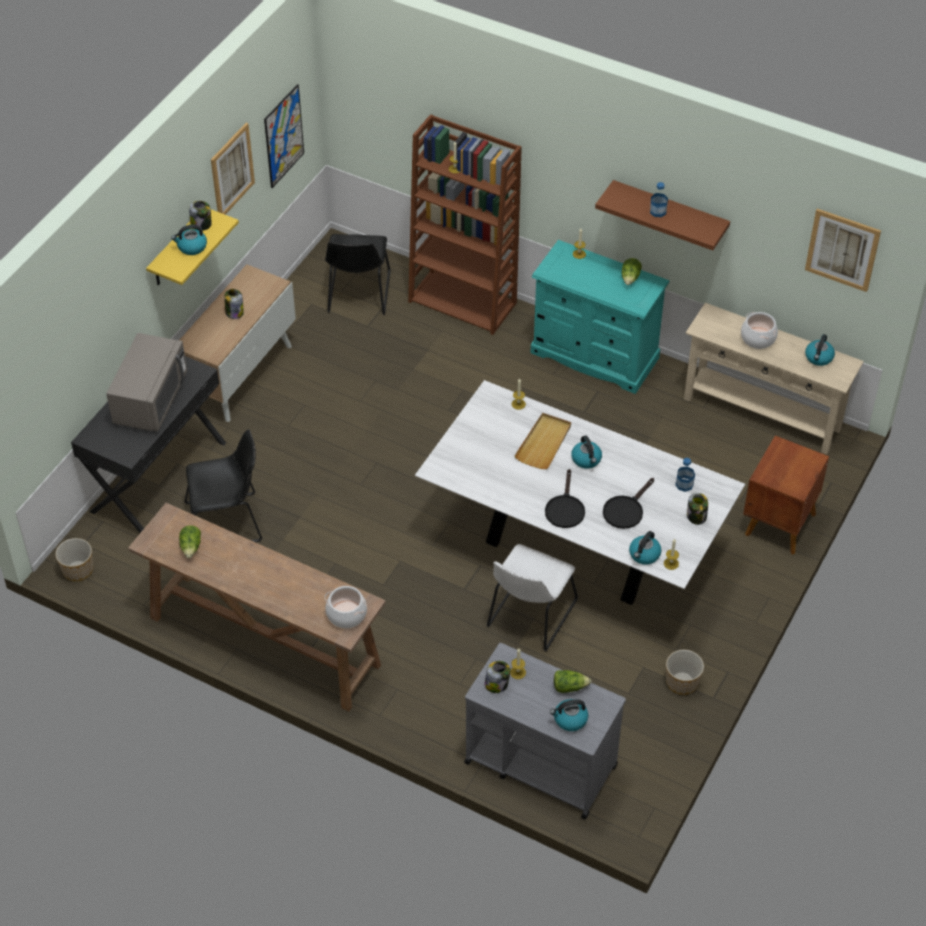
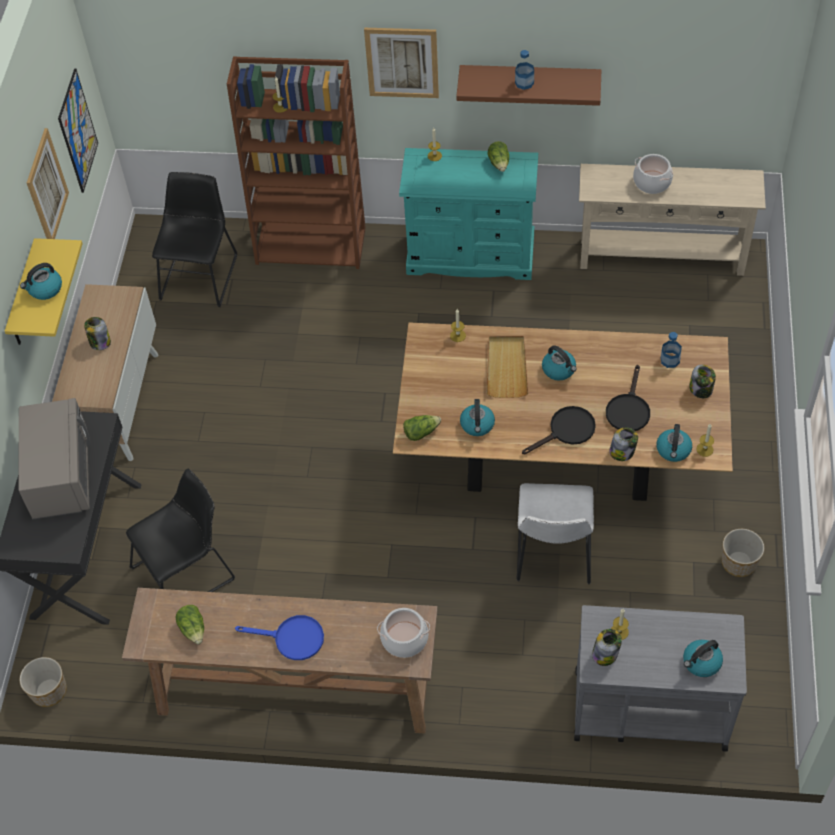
camera: 20 degrees left, 5 degrees up
(201, 224) = (42, 259): jar -> jar (622, 452)
(261, 582) = (292, 639): none -> blue frying pan
(358, 294) = (200, 274): black chair -> black chair turned 150 degrees counterclockwise
(565, 508) = (567, 431): black frying pan -> black frying pan turned 105 degrees counterclockwise
(569, 686) = (680, 626): lettuce -> lettuce (421, 432)
(574, 549) = (559, 463): white dining table -> brown dining table
(778, 524) = (739, 363): brown nightstand -> none
(819, 358) = (720, 182): kettle -> kettle (477, 425)
(842, 249) = (733, 61): picture -> picture (402, 62)

